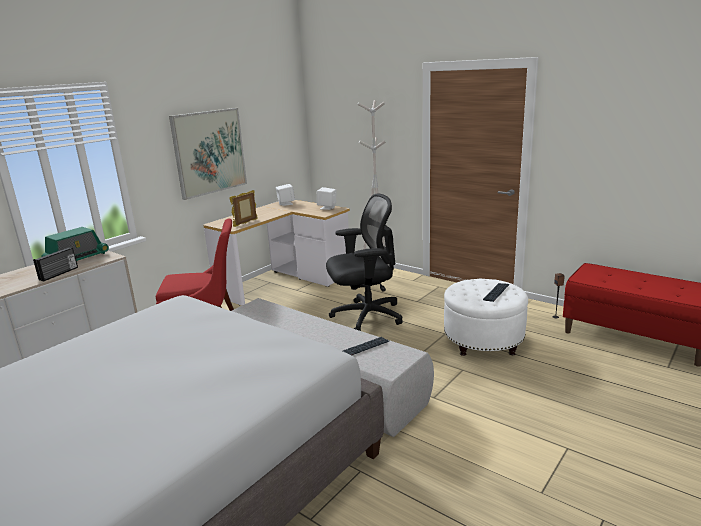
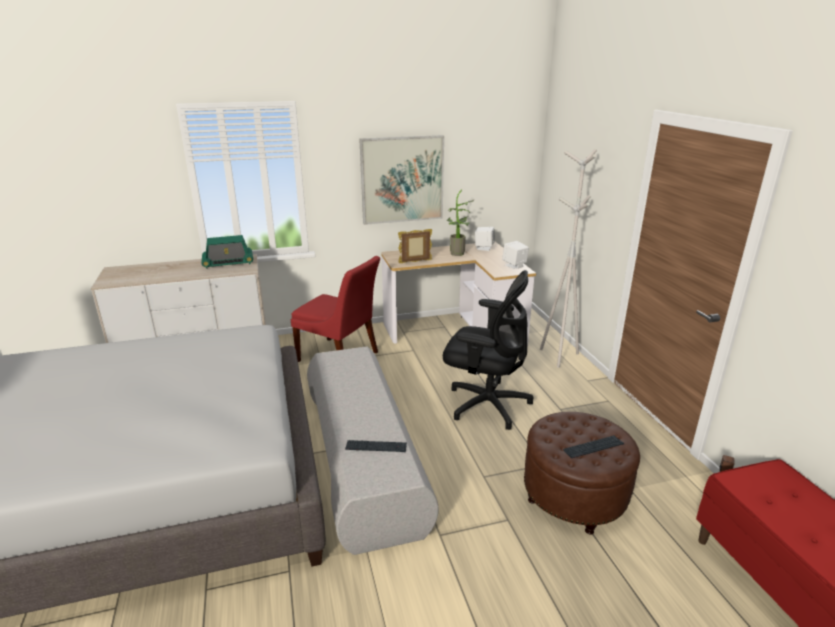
camera: 35 degrees right, 5 degrees up
(59, 274) = (197, 274): radio -> none
(273, 211) = (458, 254): none -> potted plant
(483, 341) = (574, 497): white ottoman -> brown ottoman

